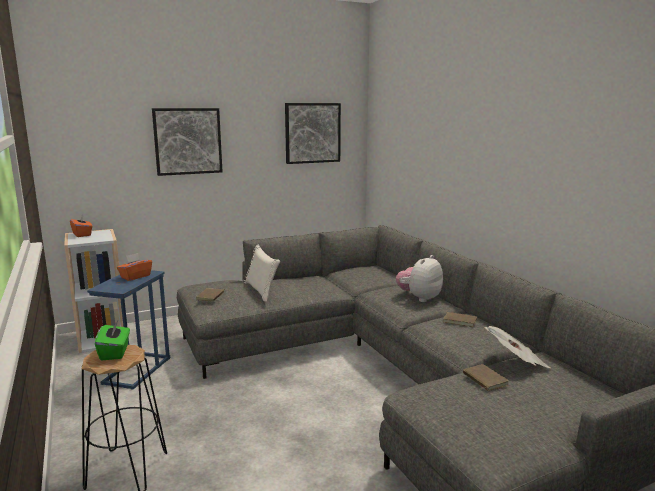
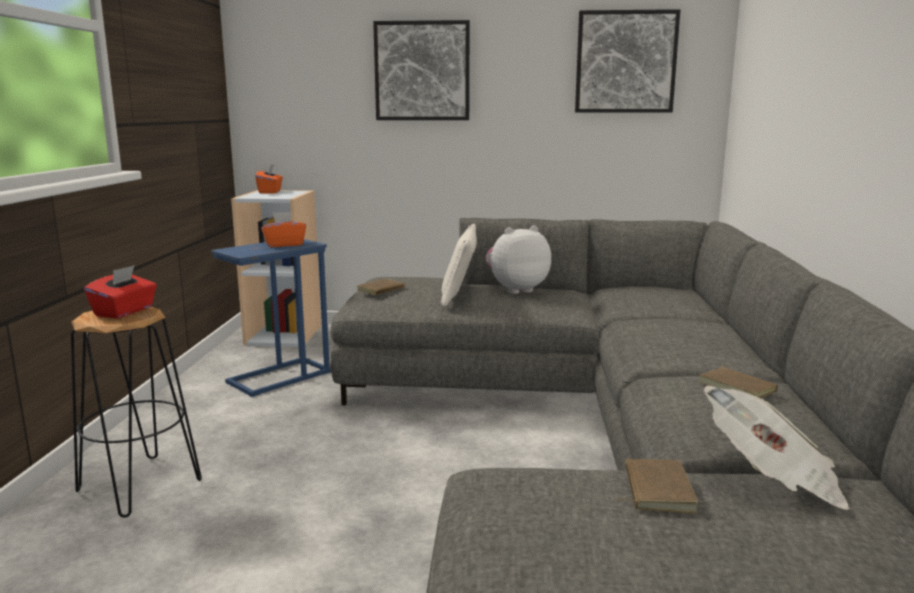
camera: 30 degrees right, 0 degrees up
(115, 352) = (125, 311): green tissue box -> red tissue box
(419, 298) = (703, 341): plush toy -> plush toy (516, 290)

